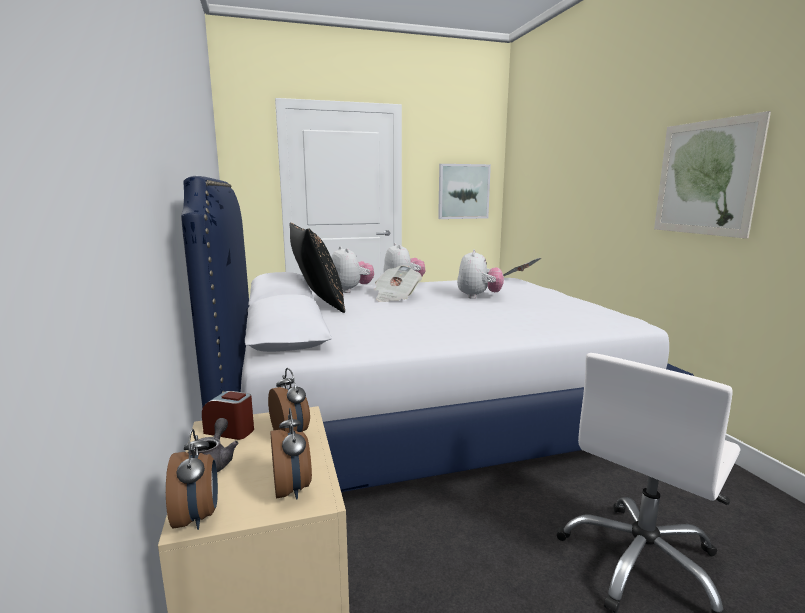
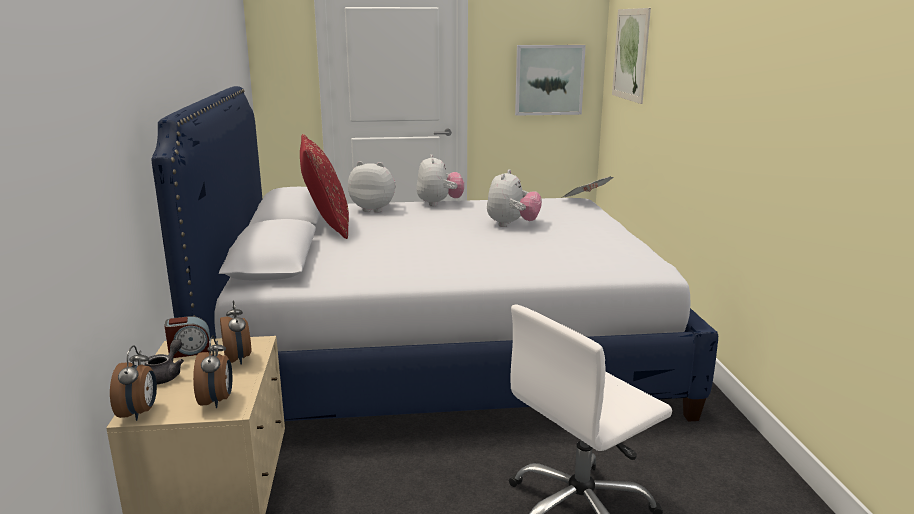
camera: 10 degrees right, 5 degrees up
(230, 431) = (190, 351): alarm clock -> alarm clock turned 135 degrees clockwise
(317, 304) = (326, 226): black pillow -> red pillow
(351, 290) = (374, 209): plush toy -> plush toy turned 60 degrees counterclockwise
(395, 297) = (417, 221): newspaper -> none
(705, 178) = (759, 102): picture -> picture (630, 54)

